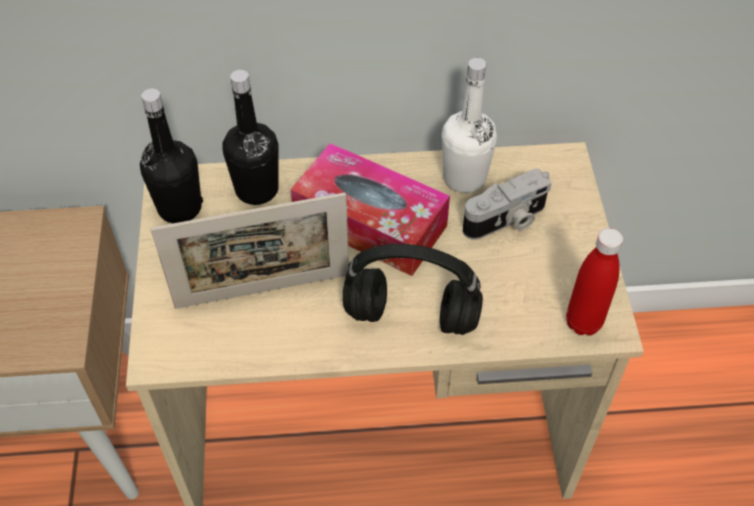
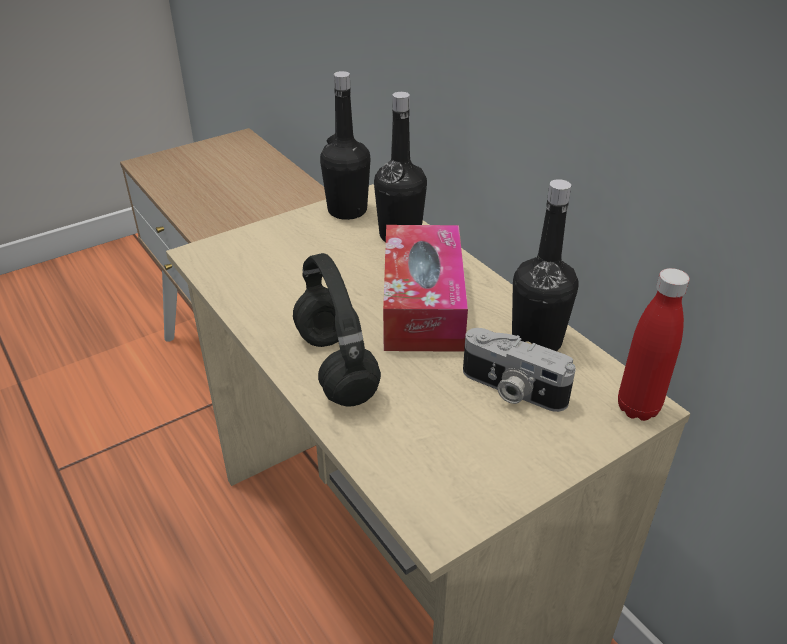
camera: 60 degrees right, 15 degrees down
(263, 290) = (299, 276): picture frame -> none
(464, 178) = (536, 341): white bottle -> black bottle
(583, 322) = (428, 499): red bottle -> red bottle (637, 408)

